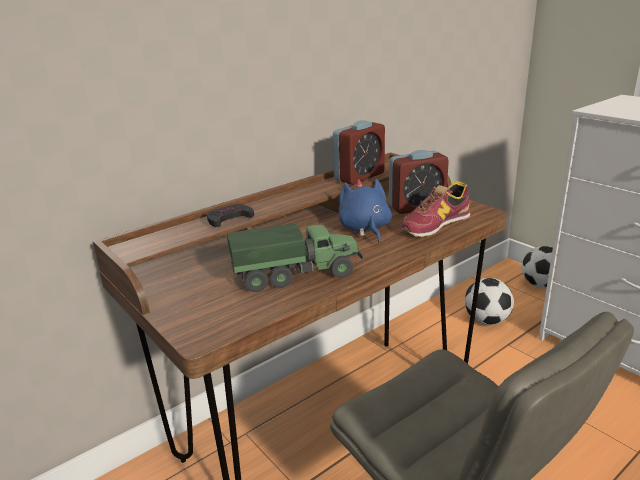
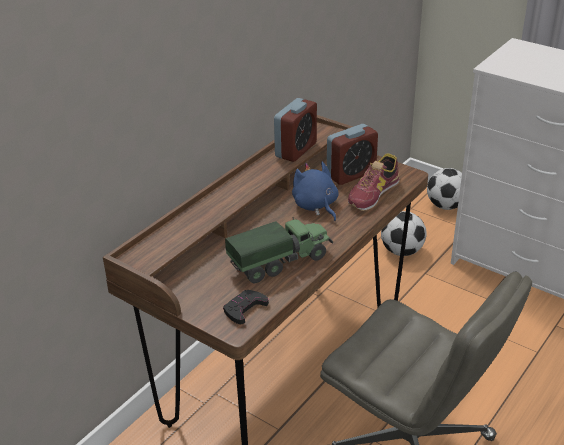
camera: 15 degrees left, 10 degrees up
(229, 218) = (205, 215): black game controller -> black game controller (244, 309)

